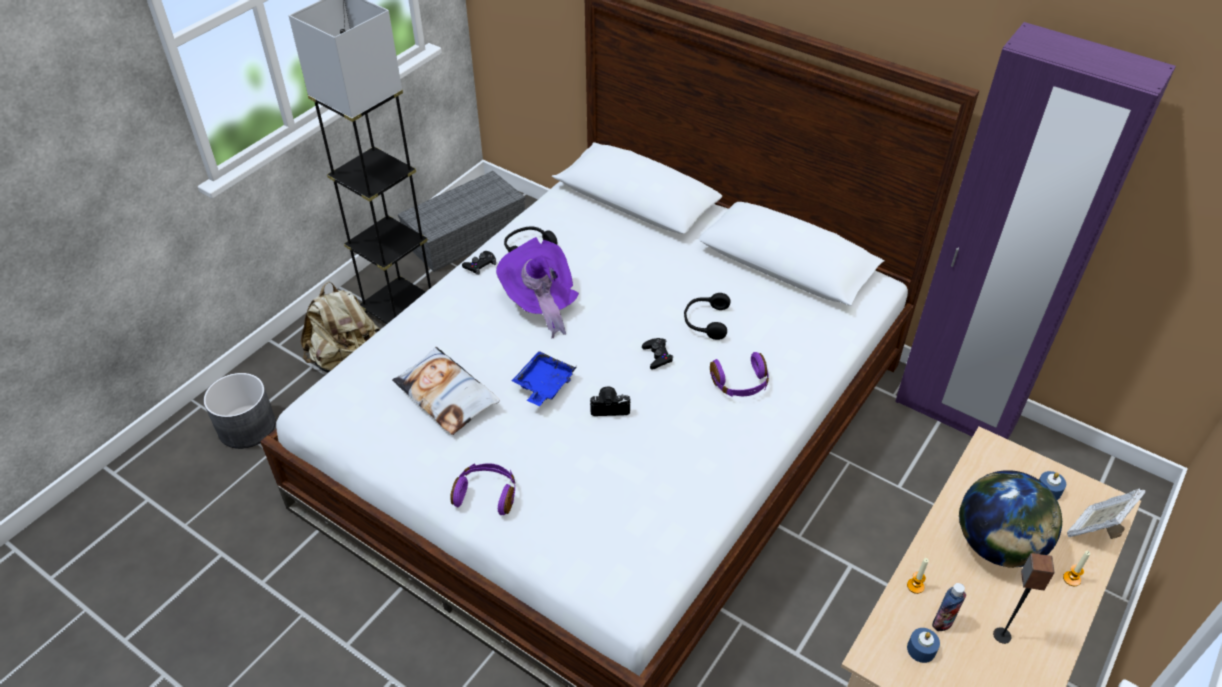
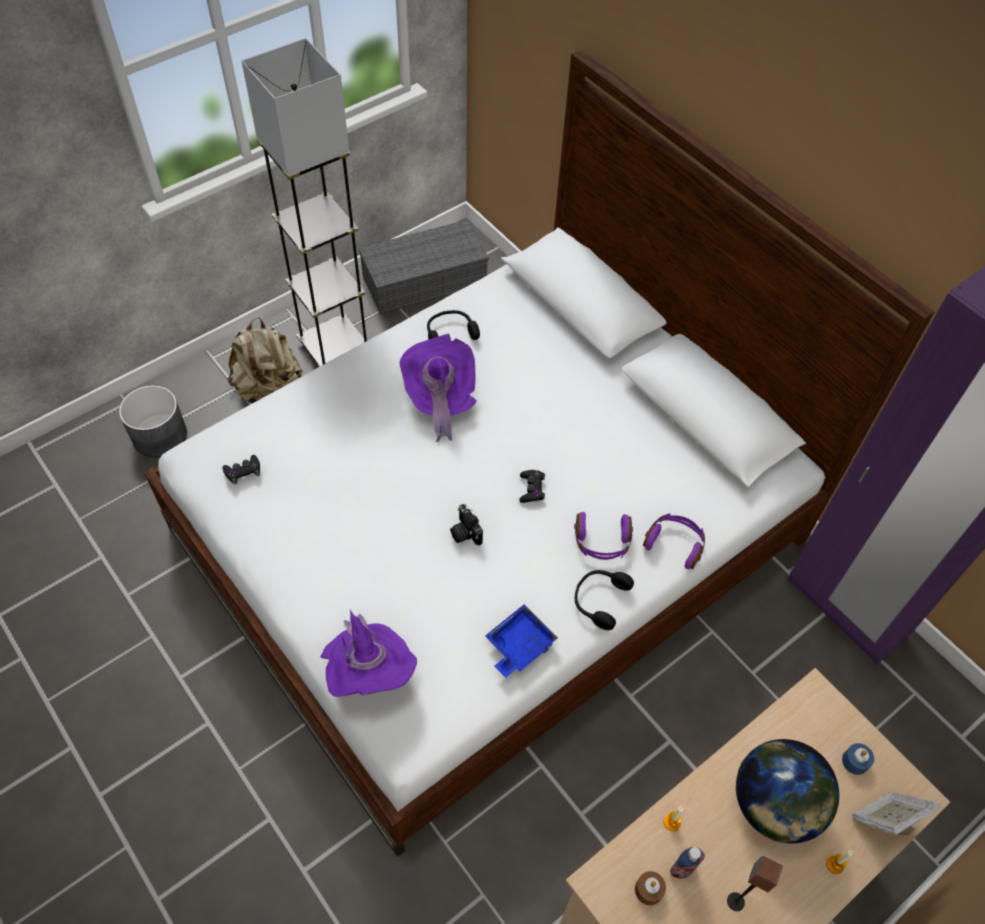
camera: 15 degrees right, 10 degrees up
(447, 395) = (316, 477): pillow -> none
(480, 265) = (398, 341): black game controller -> black game controller (243, 471)
(486, 494) = (316, 592): purple headphones -> purple headphones (674, 544)
(543, 385) = (410, 491): blue tray -> blue tray (519, 645)
(567, 549) = (369, 671): none -> purple hat
(610, 407) = (464, 532): camera -> camera turned 135 degrees counterclockwise
(705, 321) = (595, 462): black headphones -> black headphones (599, 600)
(921, 649) = (648, 890): blue candle -> brown candle

